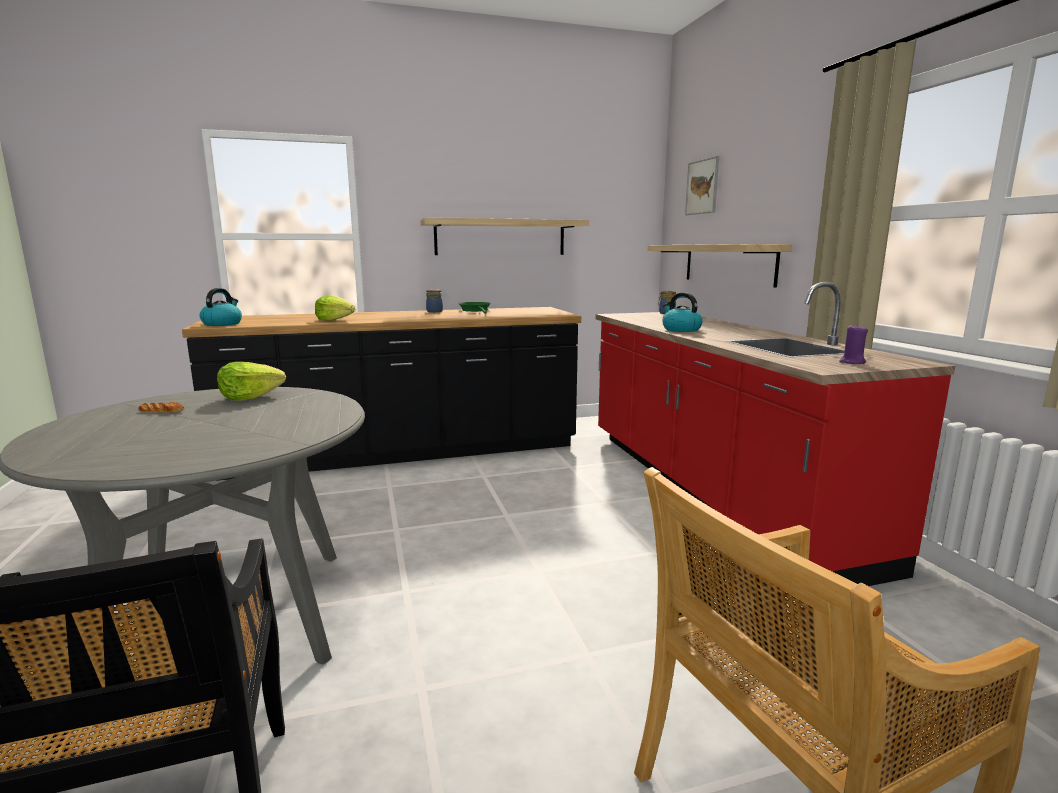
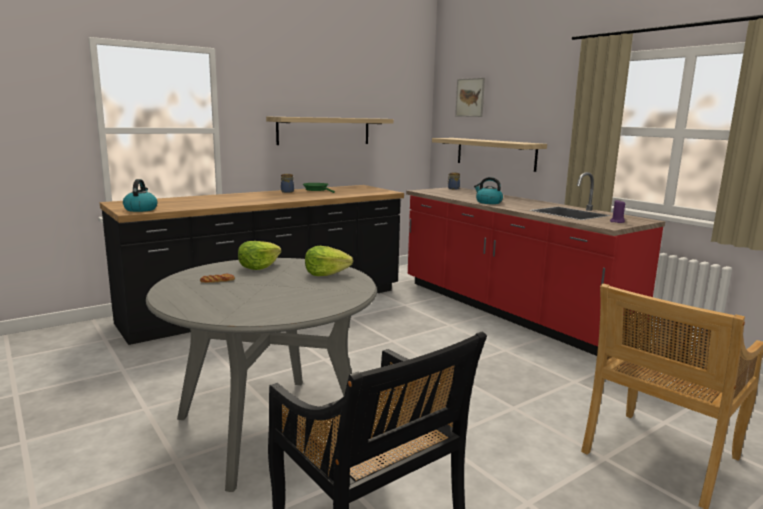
camera: 20 degrees left, 0 degrees up
(334, 320) = (228, 202): lettuce -> lettuce (326, 273)

